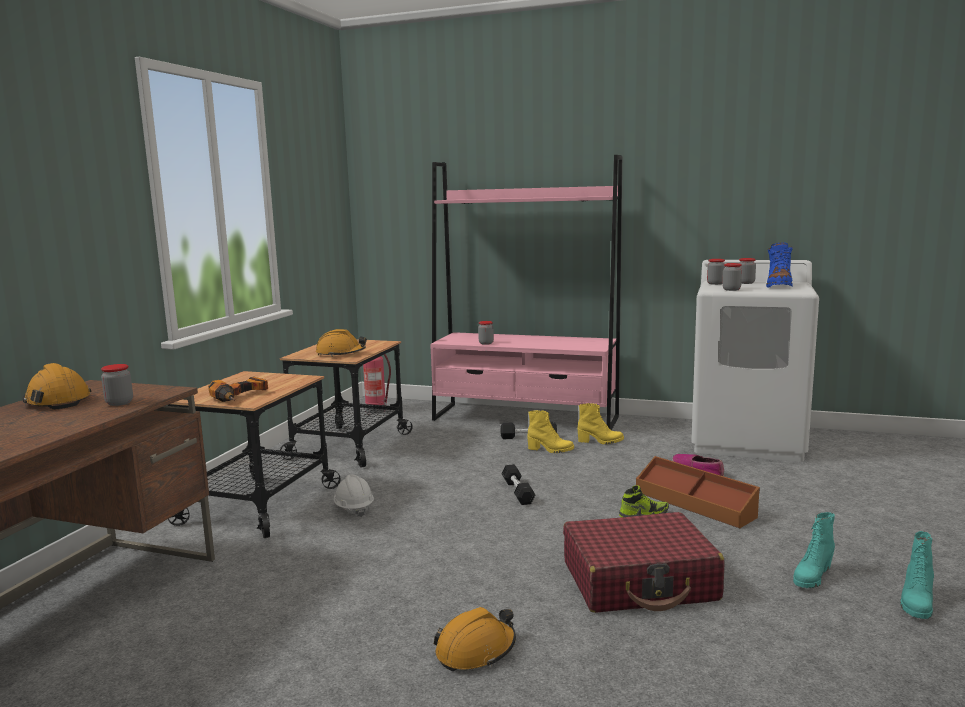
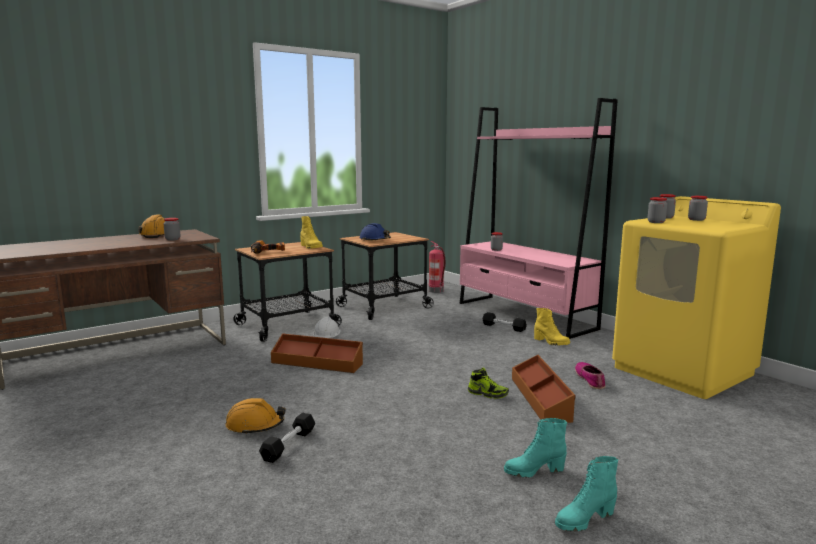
camera: 35 degrees right, 0 degrees up
(341, 353) = (375, 240): orange hard hat -> blue hard hat
(399, 542) = (317, 363): none -> brown storage box
(517, 492) = (432, 356): black dumbbell -> black dumbbell (289, 445)
(550, 450) = (503, 338): yellow boot -> yellow boot (310, 247)
(640, 581) = (406, 428): red suitcase -> none
(748, 440) = (683, 371): white washing machine -> yellow washing machine
(778, 286) = (716, 224): blue boot -> none

